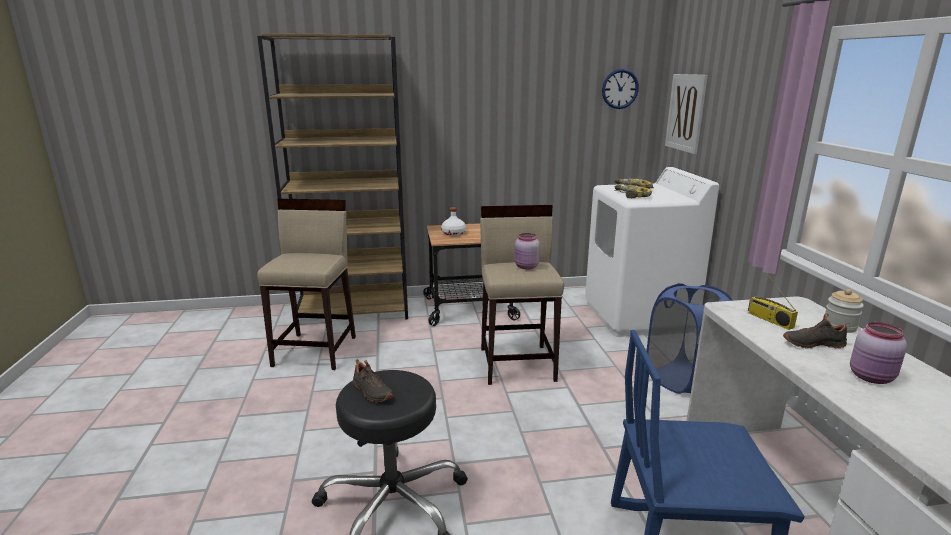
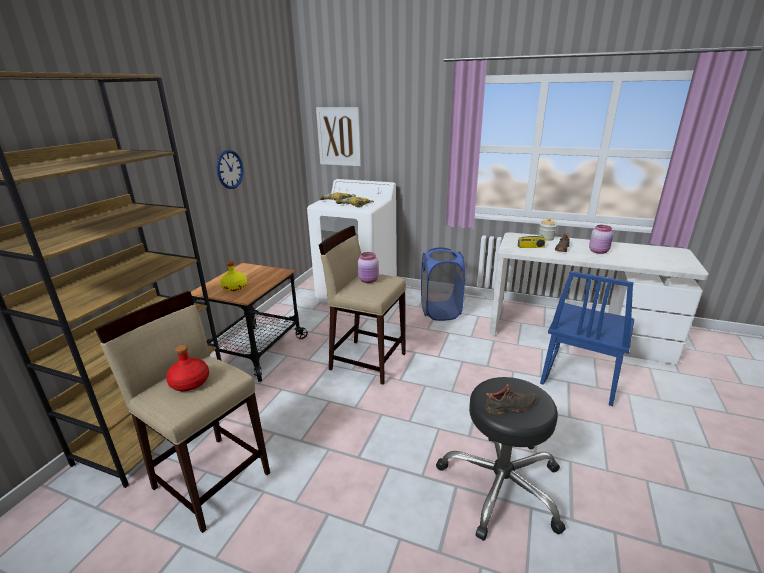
camera: 60 degrees left, 5 degrees up
(302, 258) = (189, 382): none -> red bottle
(453, 233) = (235, 287): white bottle -> yellow bottle
(620, 89) = (282, 122): wall clock -> wall clock (229, 169)

